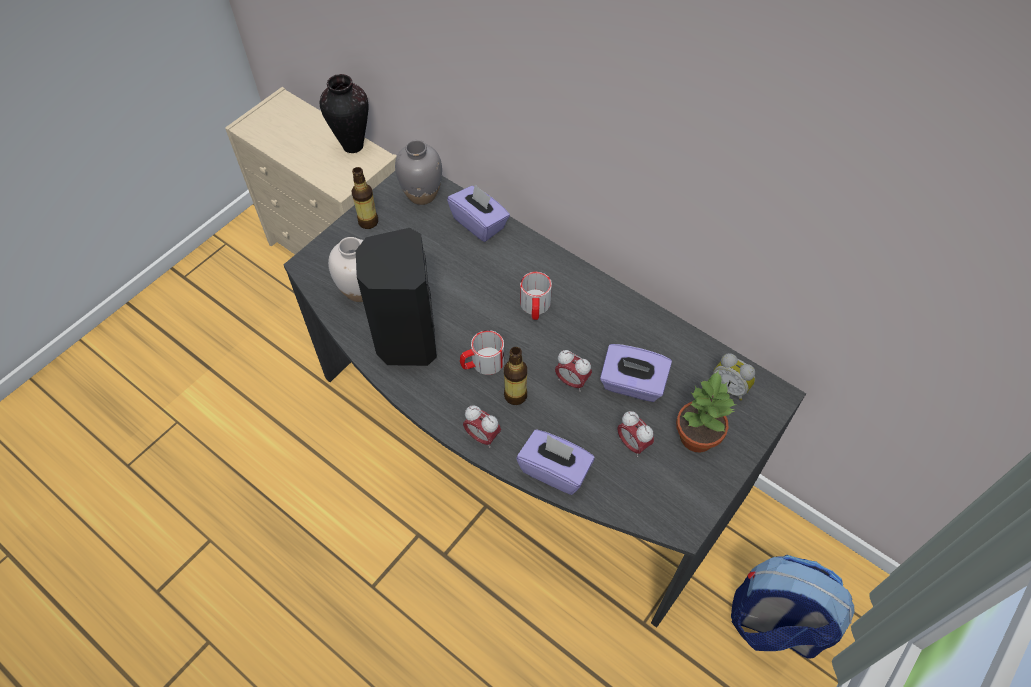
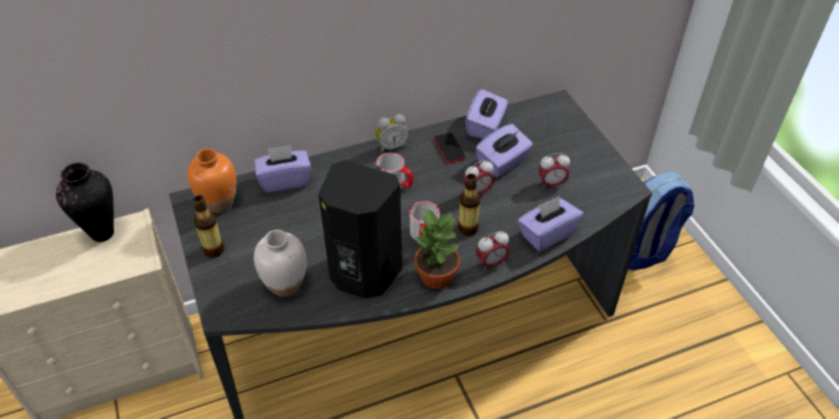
camera: 60 degrees left, 10 degrees down
(422, 194) = (219, 202): grey vase -> orange vase
(618, 327) = (449, 148): none -> phone
(676, 344) = (486, 127): none -> purple tissue box
(696, 435) = (564, 151): potted plant -> potted plant (435, 276)
(730, 387) = (537, 118): alarm clock -> alarm clock (391, 146)

